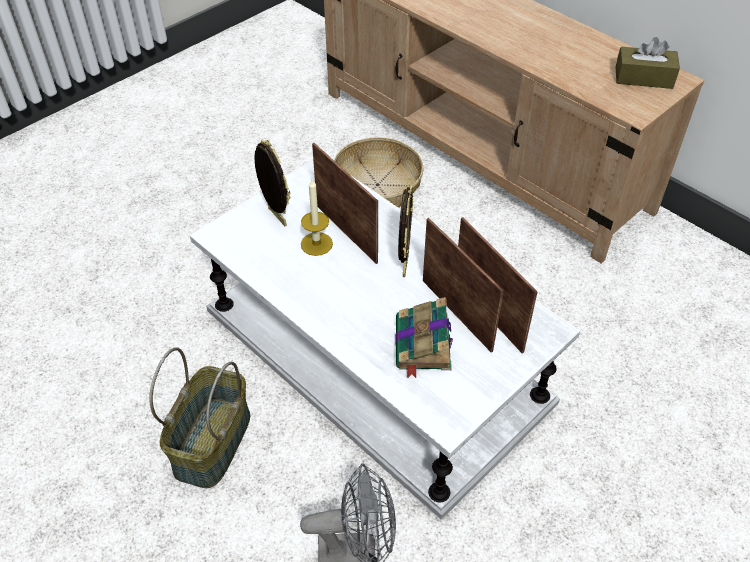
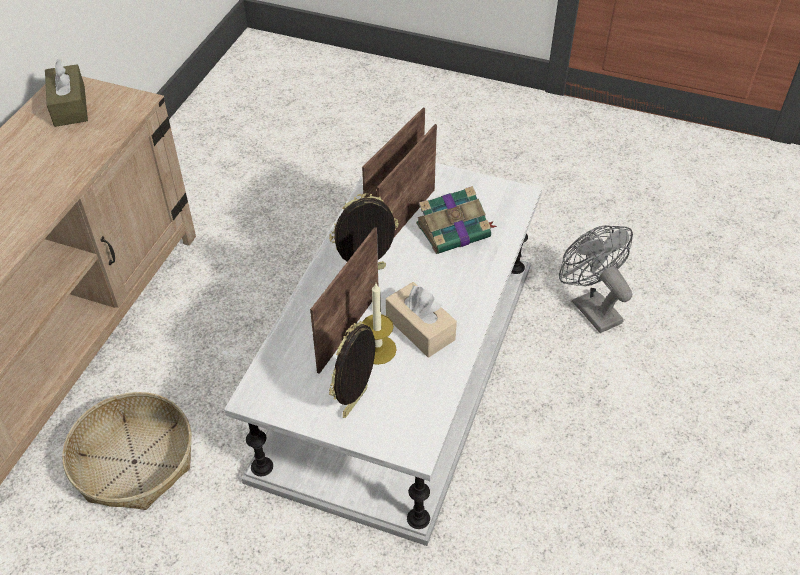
camera: 115 degrees left, 0 degrees up
(211, 441) = (573, 452): basket -> none
(320, 276) = (420, 328): none -> beige tissue box

